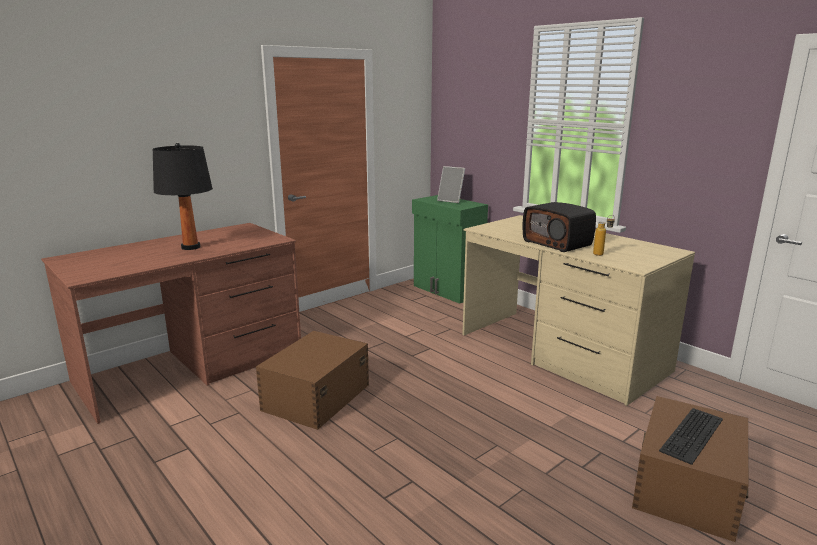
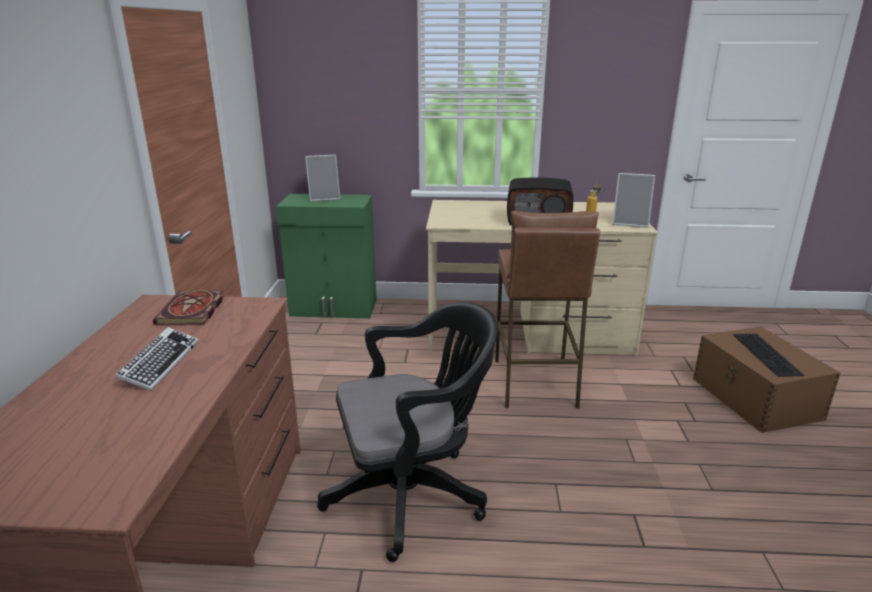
camera: 45 degrees left, 5 degrees up
(191, 247) = (160, 363): black table lamp -> keyboard
(247, 233) = (192, 311): none -> book
(315, 397) = (413, 494): brown storage box -> black office chair
(498, 383) = (534, 383): none -> brown stool
(638, 263) = (630, 223): none -> picture frame

